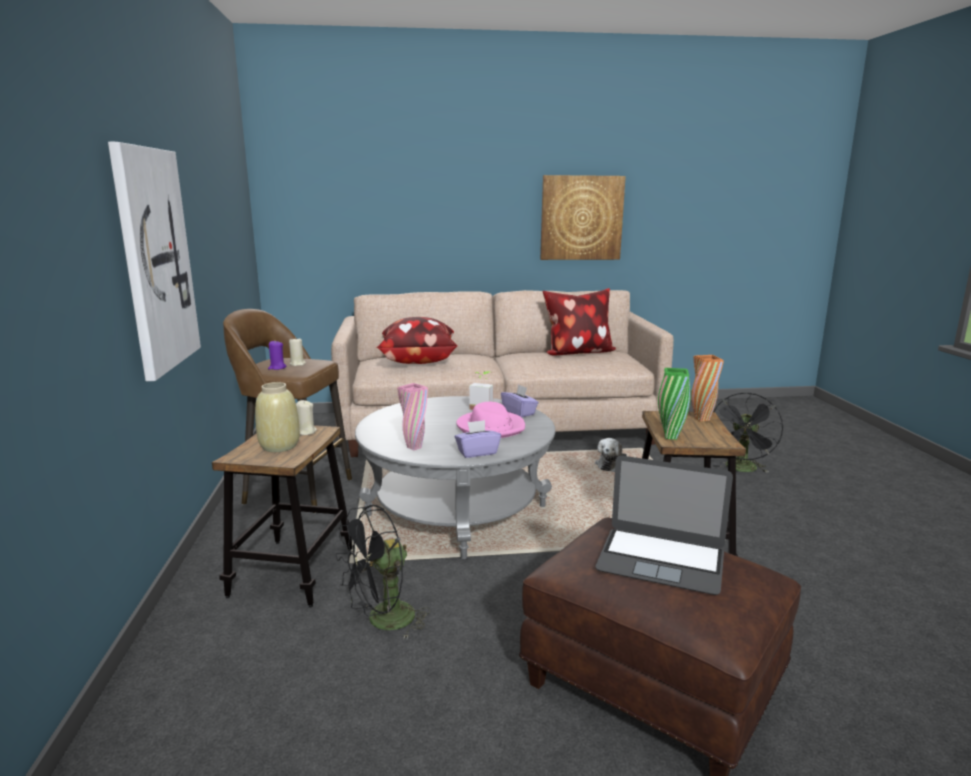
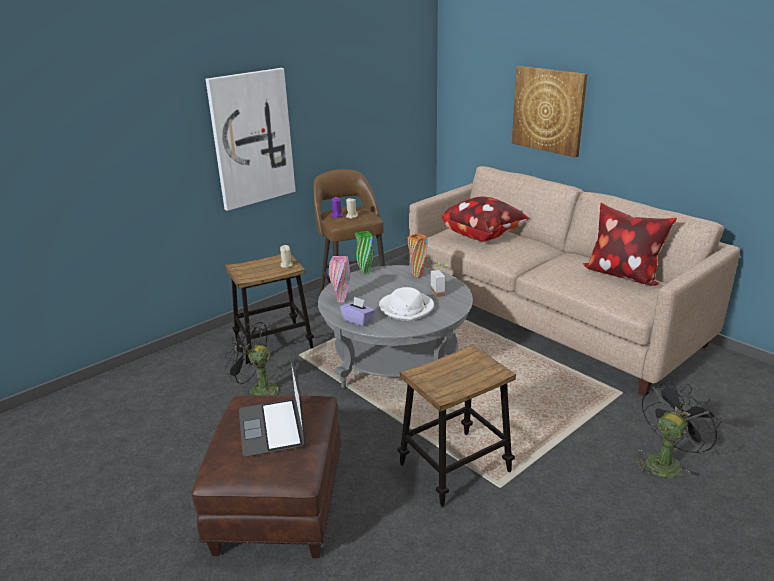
camera: 55 degrees right, 10 degrees up
(279, 446) = (261, 269): beige vase -> none
(490, 427) = (407, 308): pink hat -> white hat
(519, 412) = (451, 306): purple tissue box -> none
(581, 218) = (702, 129): picture -> picture (548, 110)
(610, 465) = (560, 389): plush toy -> none
(670, 437) = (426, 370): green vase -> green vase (365, 272)
(702, 419) = (488, 372): orange vase -> orange vase (417, 275)
(742, 469) = (666, 462): black fan -> black fan turned 150 degrees clockwise

